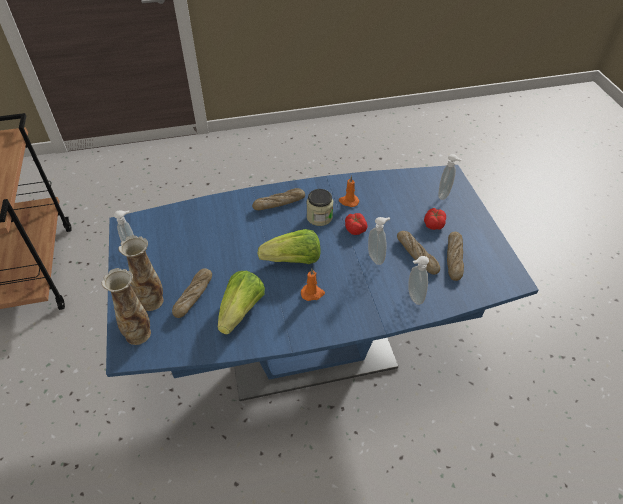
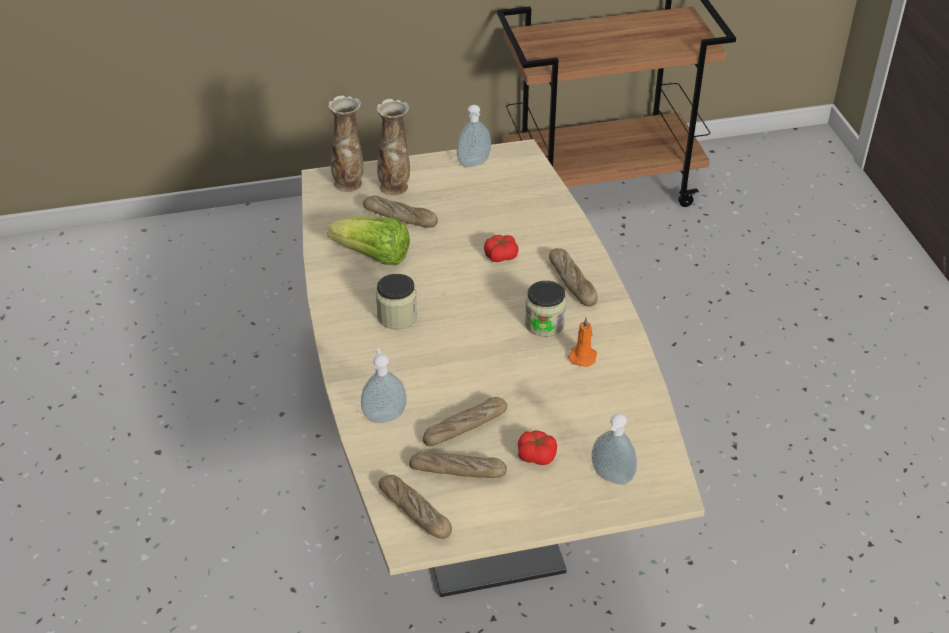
camera: 90 degrees right, 5 degrees down
(293, 260) = (456, 298): lettuce -> none
(311, 351) = (474, 486): blue dining table -> beige dining table
(312, 293) = (397, 316): orange candle -> jar
(355, 228) = (521, 361): tomato -> tomato (500, 256)
(376, 257) = (461, 382): soap dispenser -> none
(491, 278) = (414, 511): none -> bread

